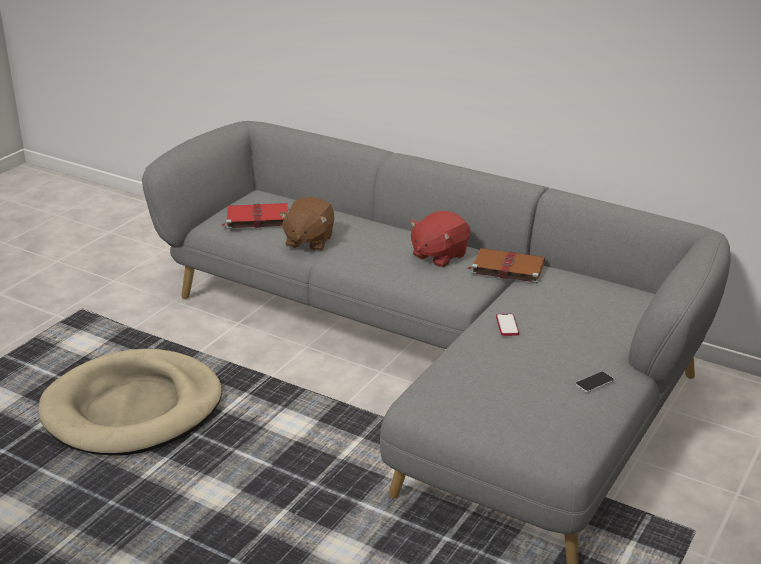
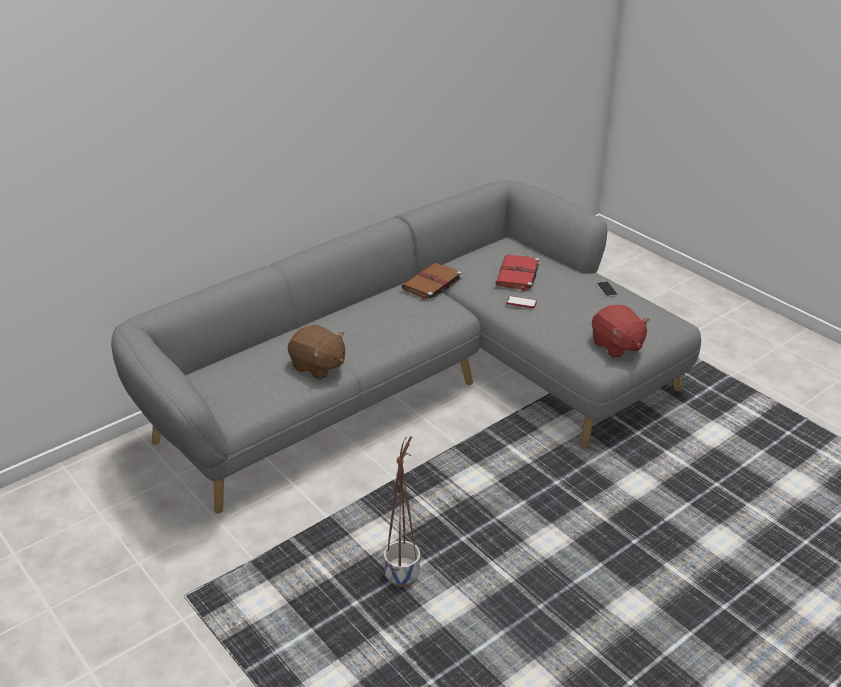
camera: 70 degrees left, 5 degrees up
(133, 409) = (402, 576): beige dog bed -> planter
(256, 218) = (251, 387): red book -> red book (517, 275)
(438, 255) = (391, 308): red plush toy -> red plush toy (616, 346)

